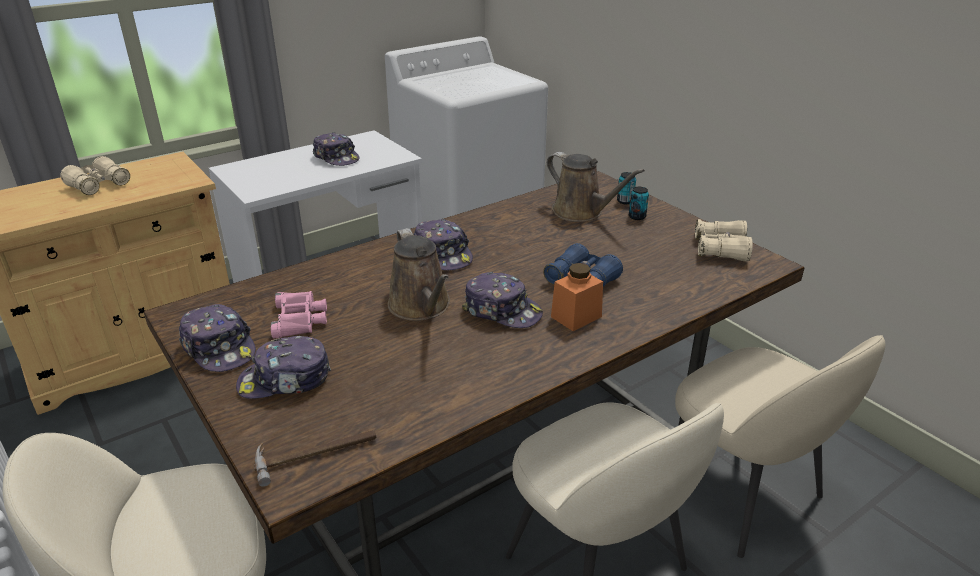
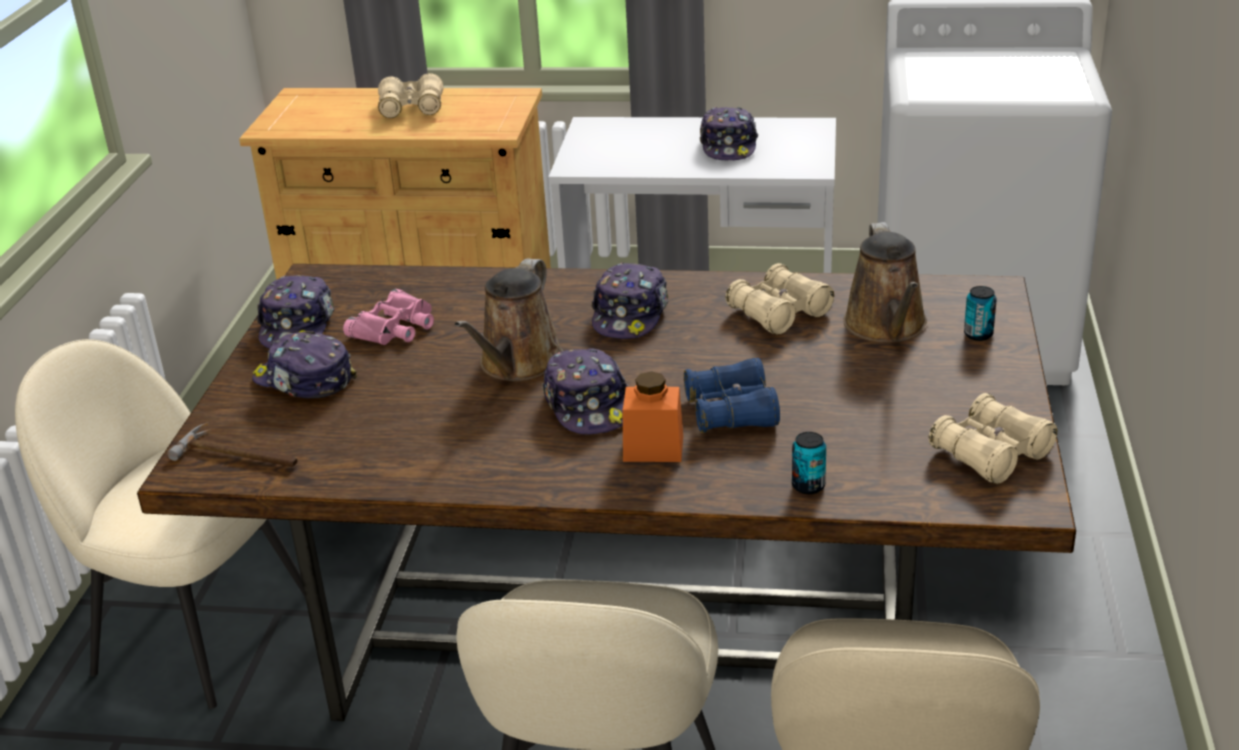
camera: 45 degrees right, 0 degrees up
(520, 224) = (779, 313): none -> beige binoculars
(637, 217) = (954, 362): can -> can (808, 486)

